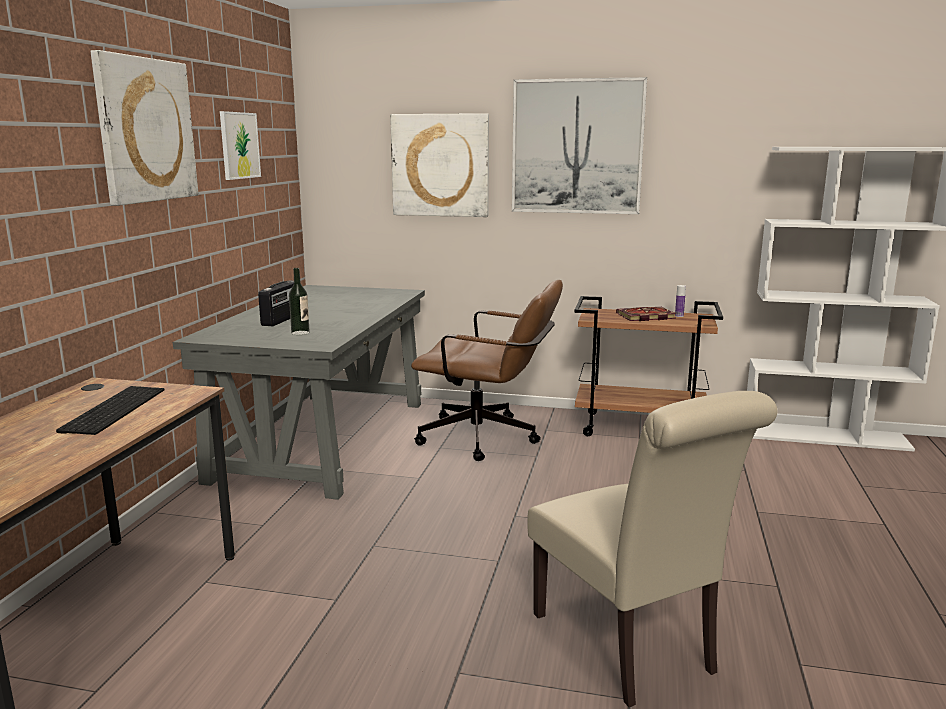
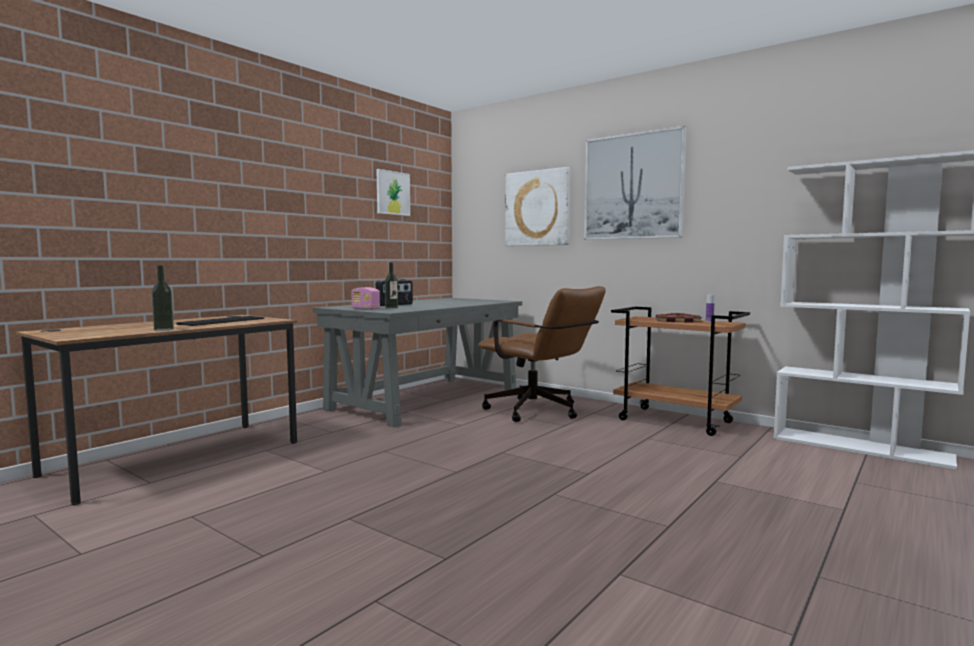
camera: 25 degrees right, 10 degrees down
(76, 456) = (163, 329): none -> bottle
(146, 130) = (309, 172): picture -> none
(267, 339) = (365, 309): none -> radio
(630, 648) = (486, 533): beige chair -> none

